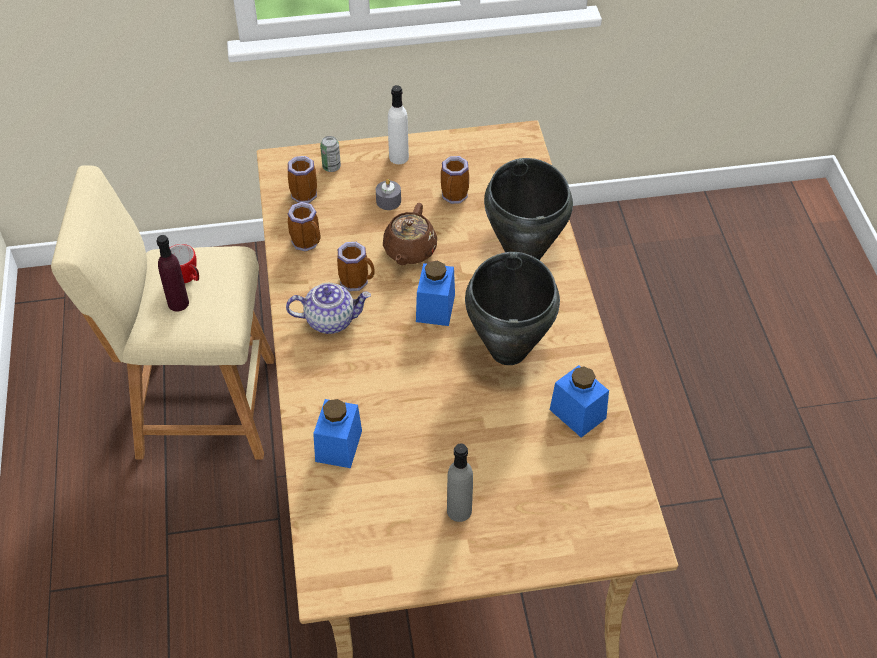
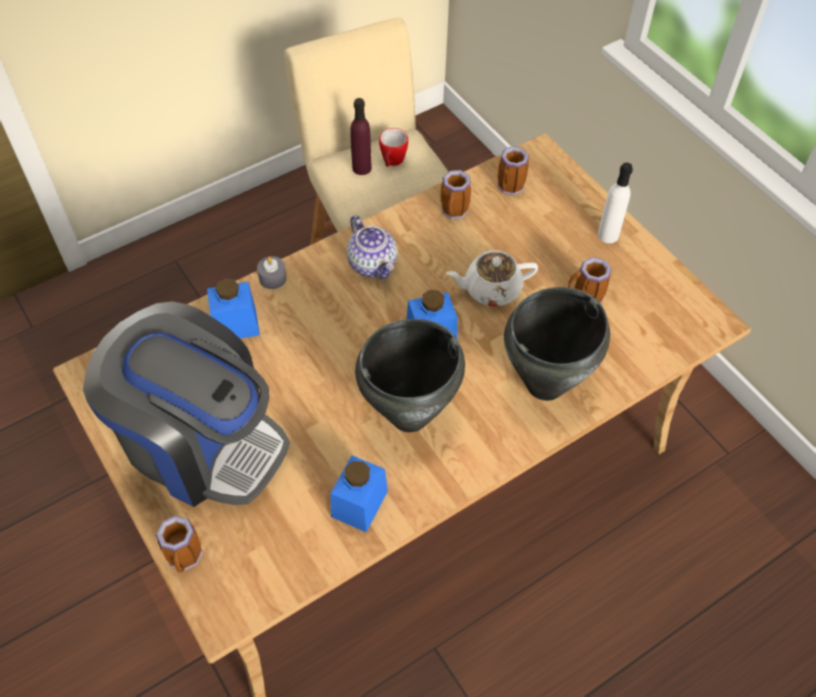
camera: 65 degrees right, 5 degrees up
(331, 167) = (559, 191): can -> none
(357, 281) = (429, 265): mug -> mug (186, 558)
(388, 201) = (544, 249): grey candle -> grey candle (272, 278)
(409, 251) = (491, 289): brown teapot -> white teapot
(459, 511) = (202, 442): grey bottle -> coffee machine

